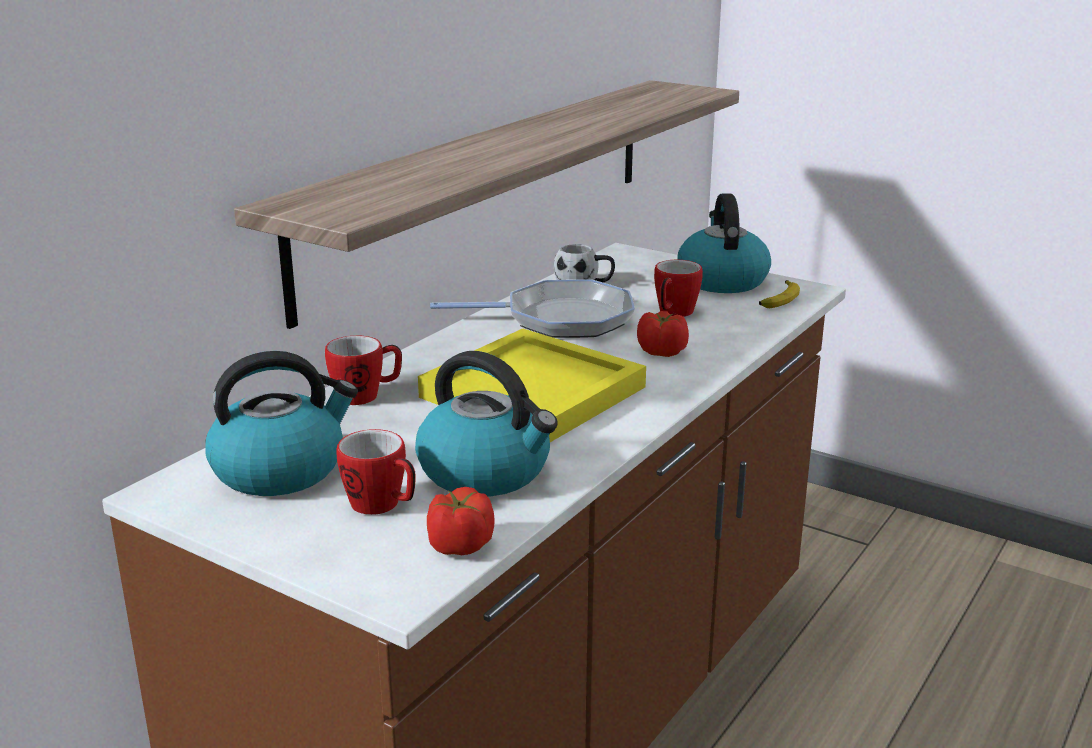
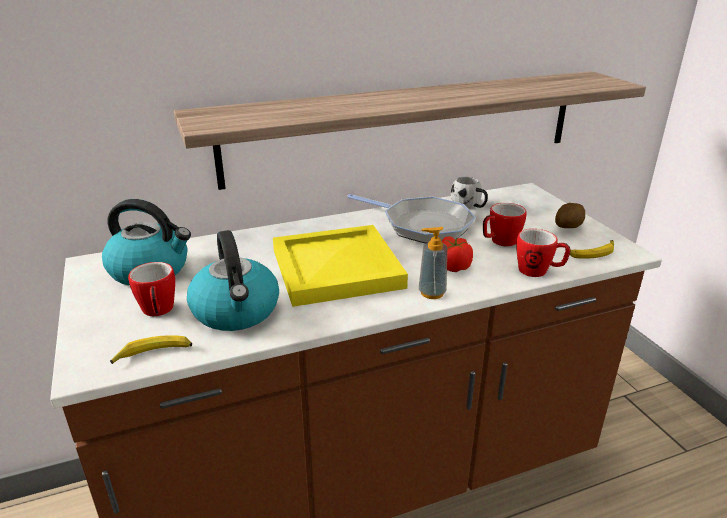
camera: 35 degrees right, 5 degrees up
(366, 396) = (251, 241): mug -> mug (538, 271)
(460, 545) = (154, 354): tomato -> banana
(678, 383) = (432, 293): none -> soap dispenser
(721, 280) = (568, 227): kettle -> potato

